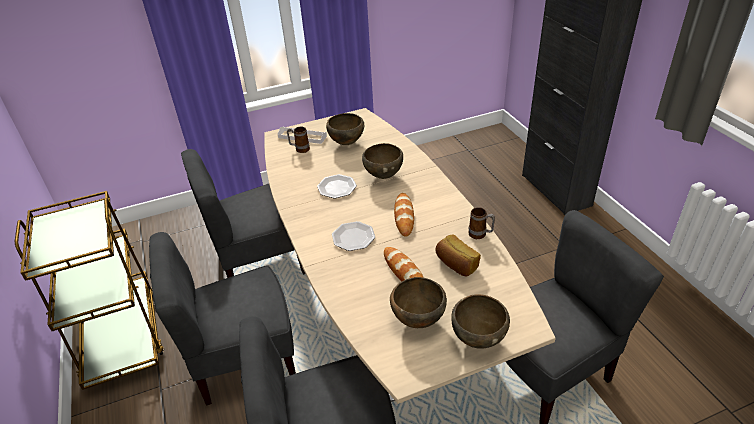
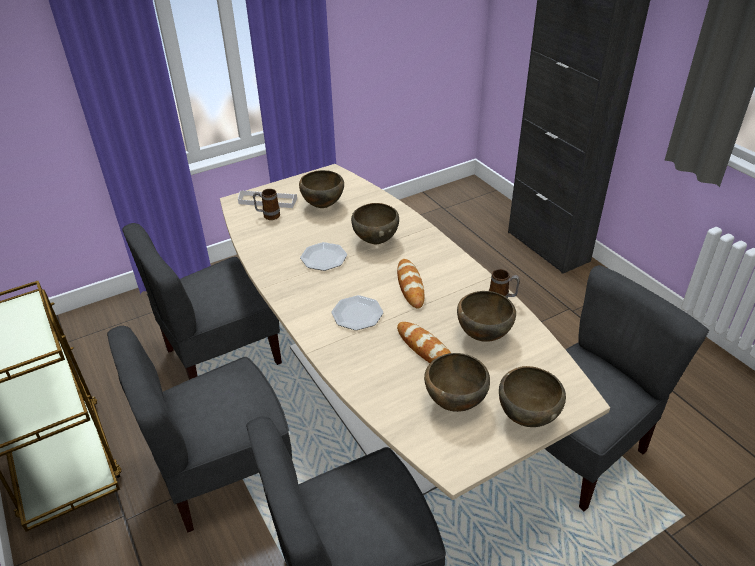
camera: 10 degrees left, 0 degrees up
(456, 264) = (482, 336): bread -> brown bowl

